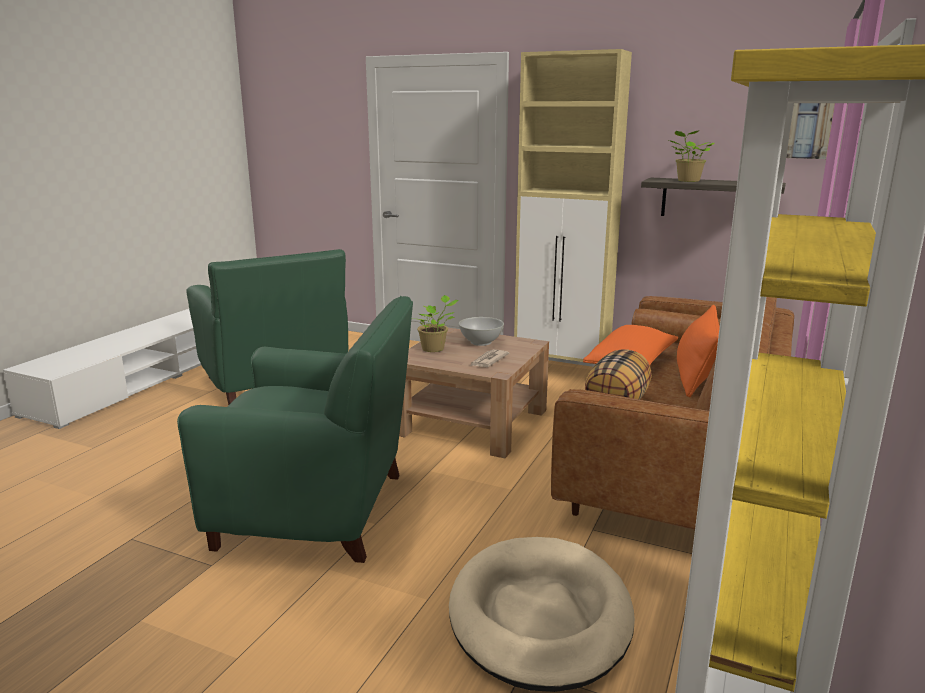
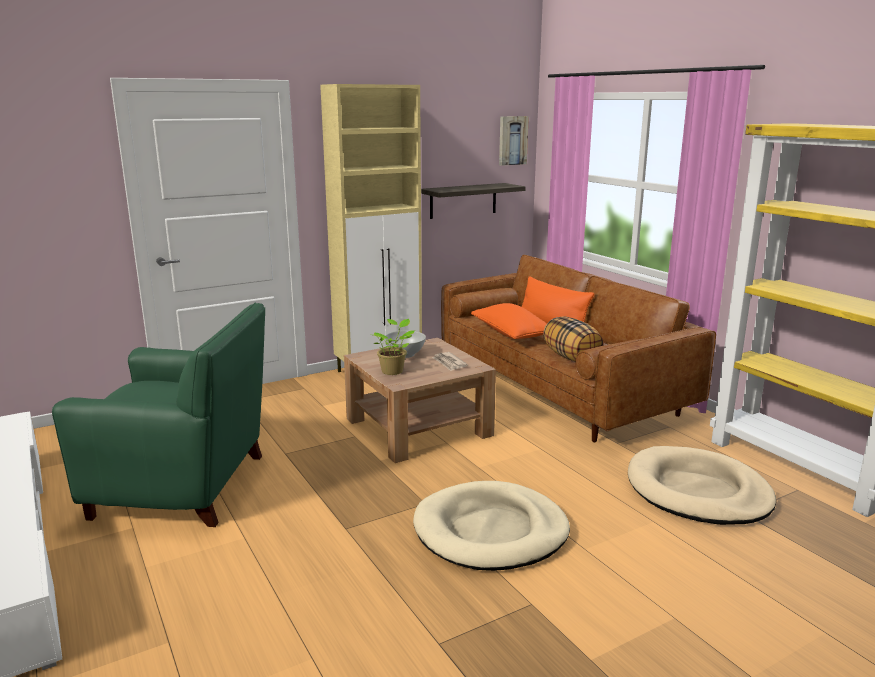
camera: 55 degrees left, 0 degrees up
(317, 511) = (491, 531): green armchair -> beige dog bed
(687, 181) = (460, 188): potted plant -> none

